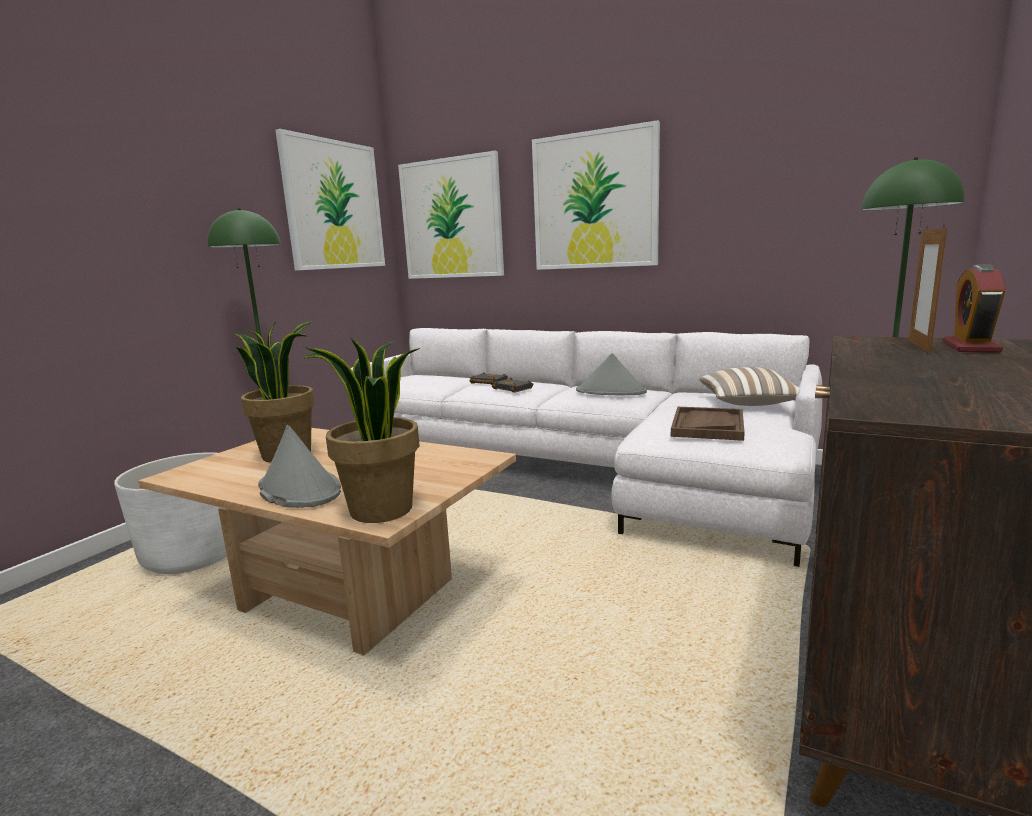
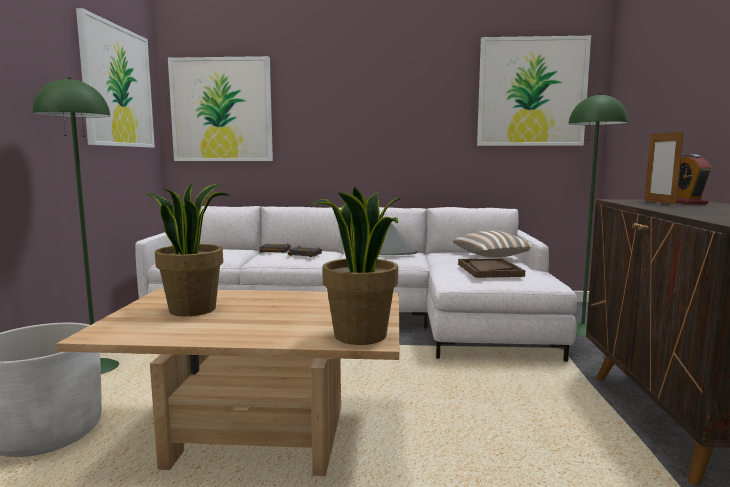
camera: 25 degrees left, 5 degrees down
(298, 489) = (257, 331): grey hat -> none
(594, 201) = (355, 105): picture -> picture (531, 92)

